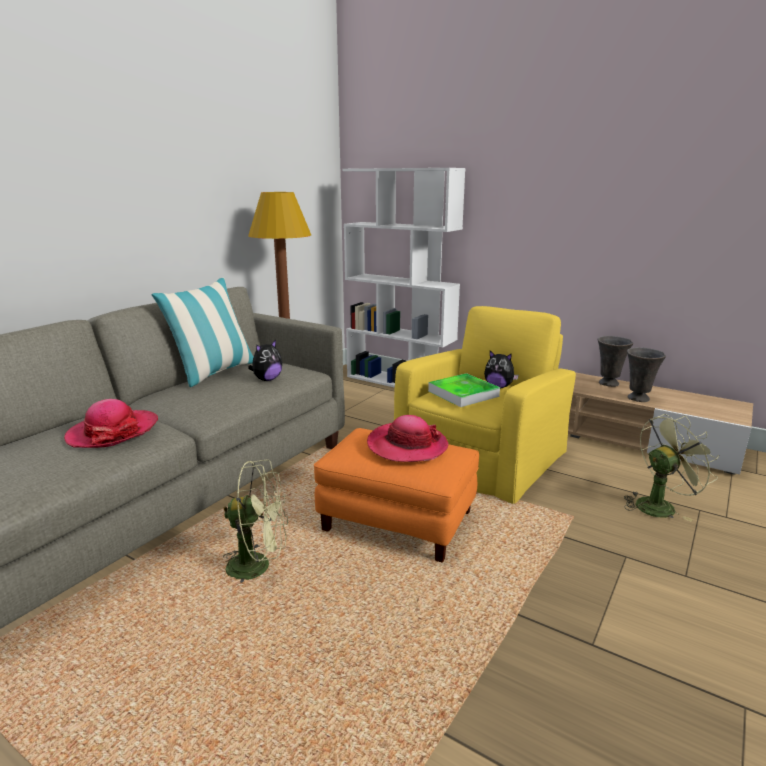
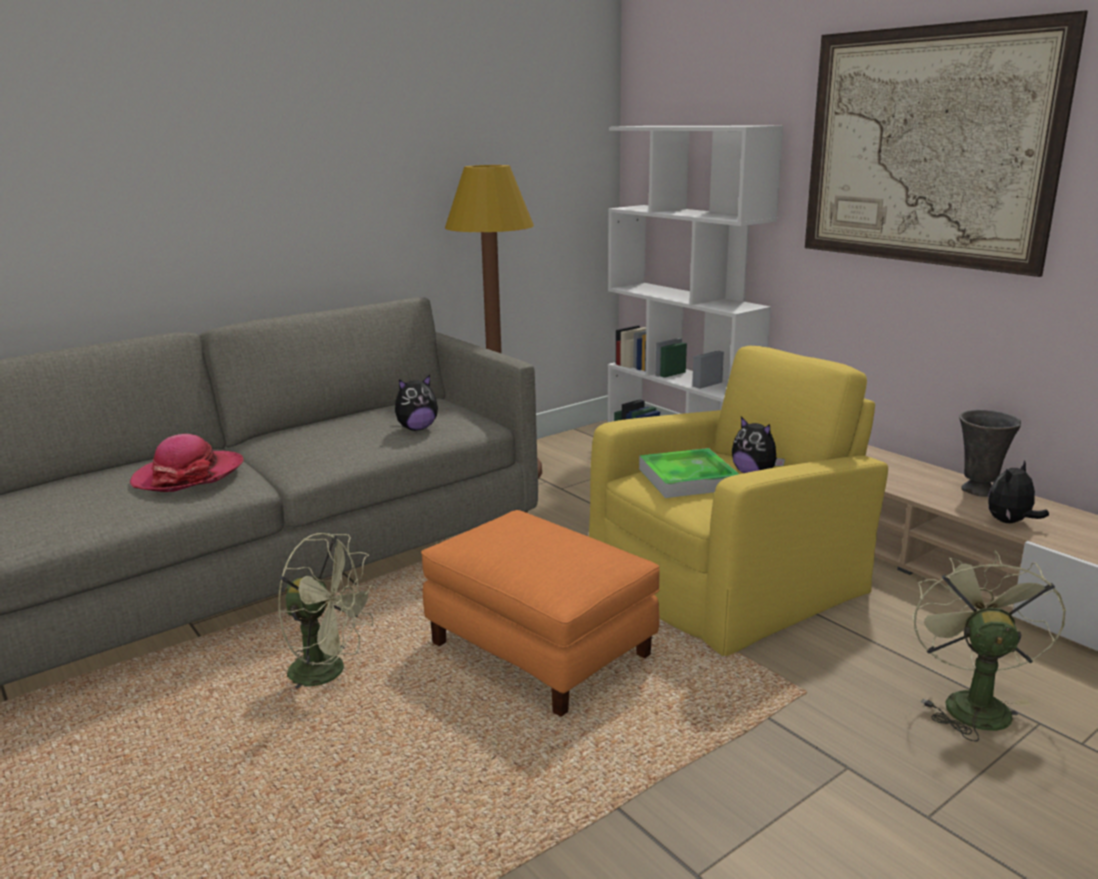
camera: 20 degrees right, 0 degrees up
(214, 373) = (361, 412): pillow -> none
(407, 446) = (549, 543): hat -> none
(562, 180) = (926, 147): none -> picture
(638, 399) = (1010, 522): grey vase -> plush toy
(660, 505) = (971, 702): green fan -> green fan turned 75 degrees counterclockwise

